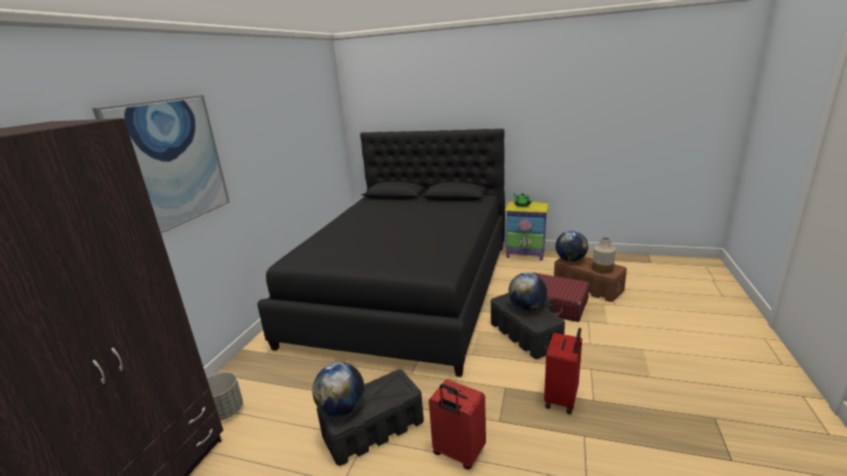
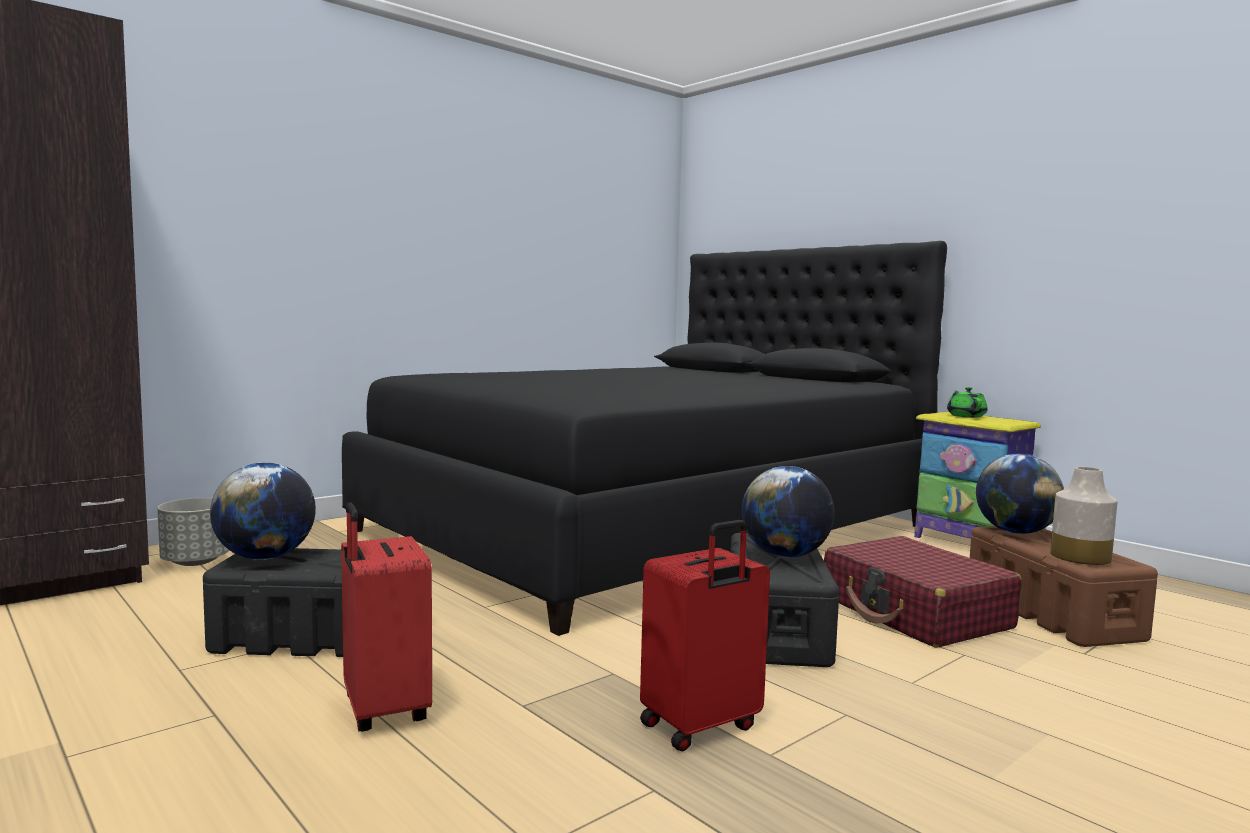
camera: 30 degrees right, 15 degrees down
(170, 163) = (273, 172): picture -> none

